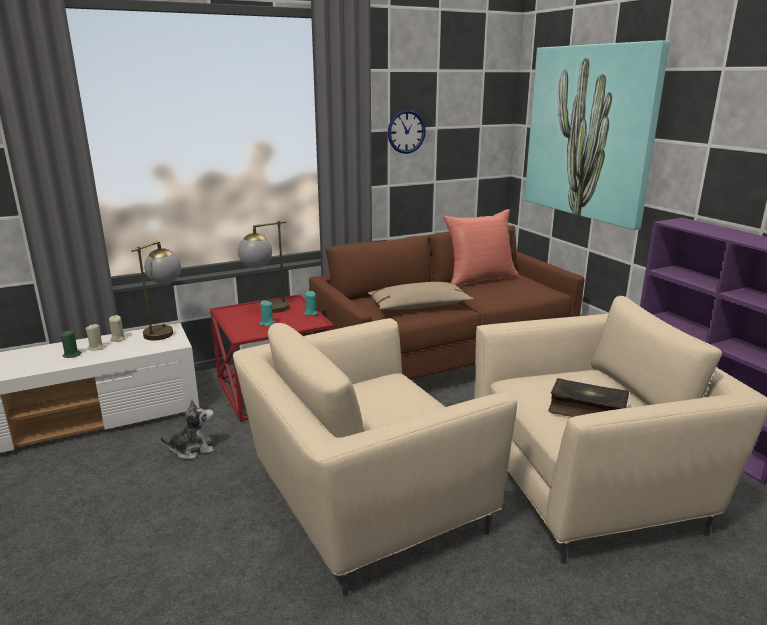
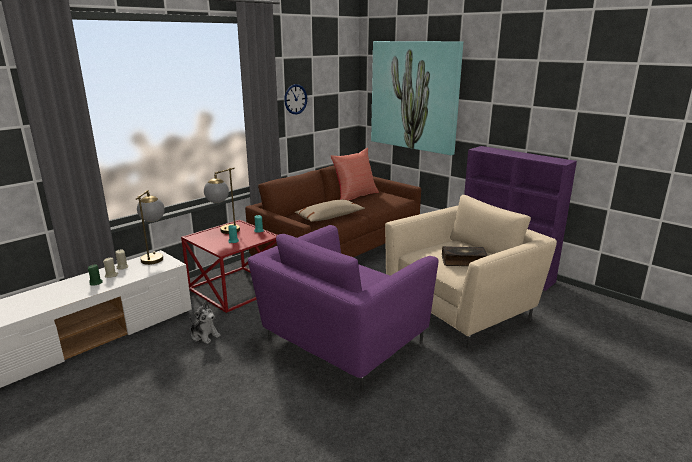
camera: 20 degrees left, 0 degrees up
(192, 449) = (204, 335): plush toy -> plush toy turned 75 degrees clockwise
(363, 503) = (341, 343): beige armchair -> purple armchair

